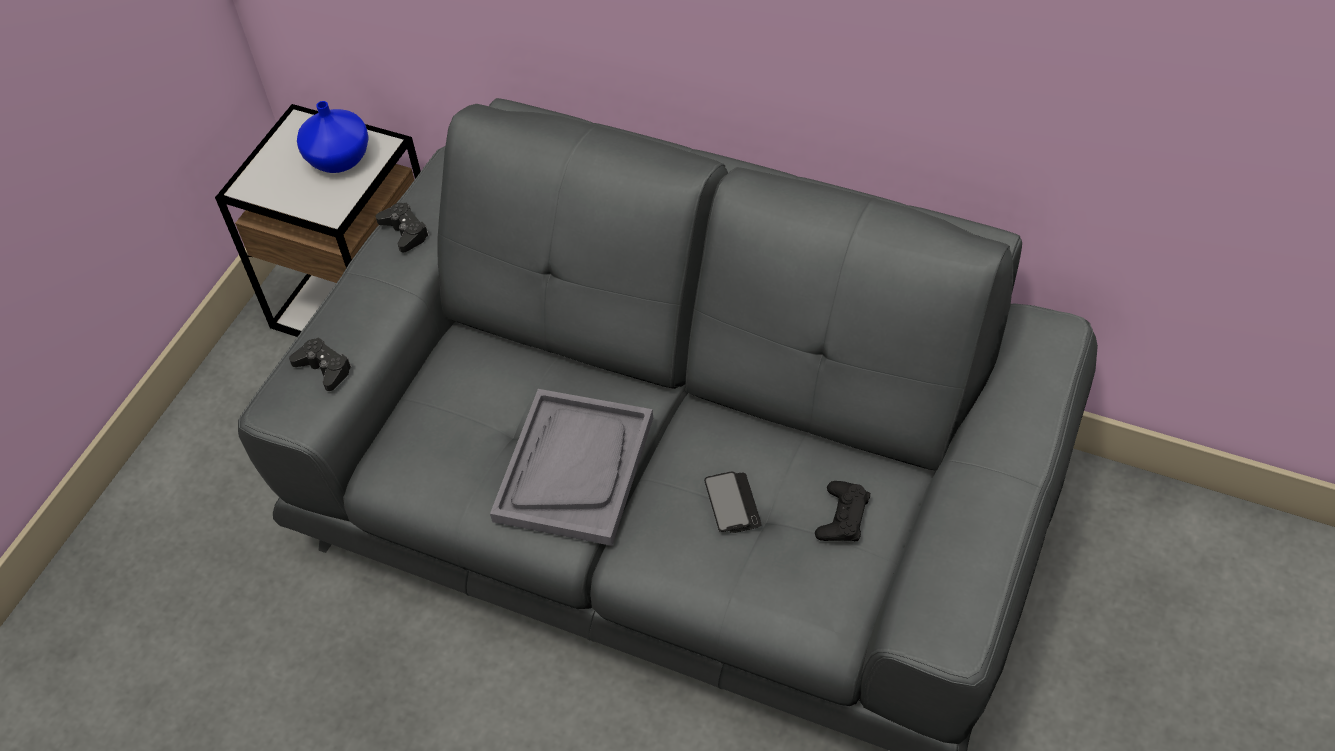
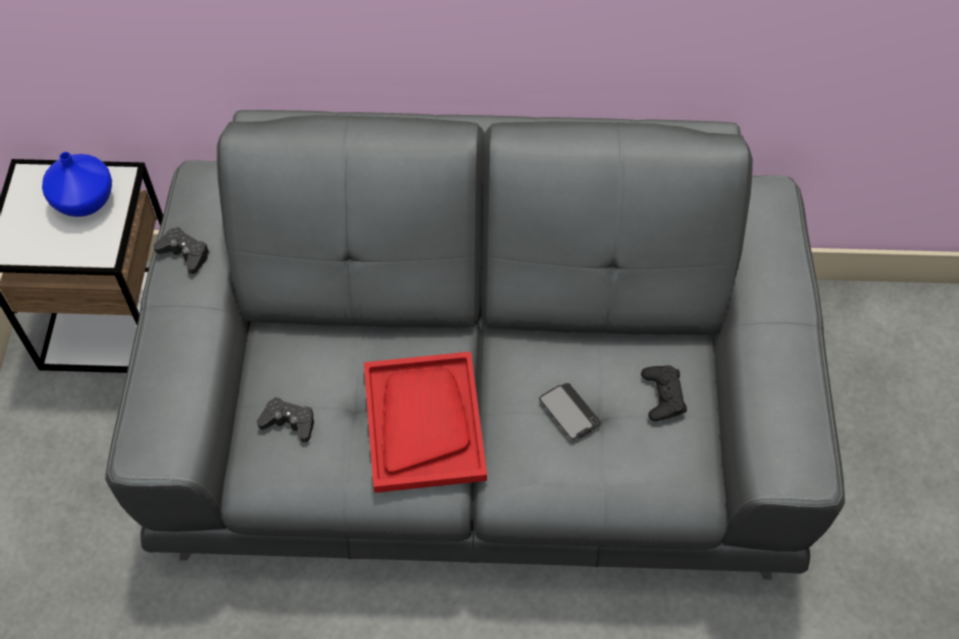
camera: 25 degrees left, 5 degrees up
(324, 368) = (169, 402): black game controller -> black game controller (289, 422)
(574, 468) = (423, 423): grey tray -> red tray

